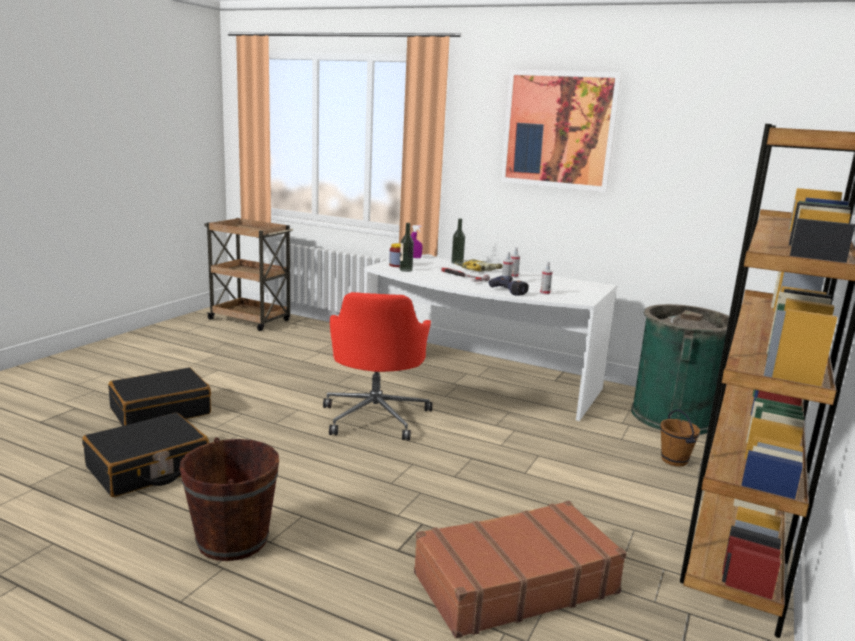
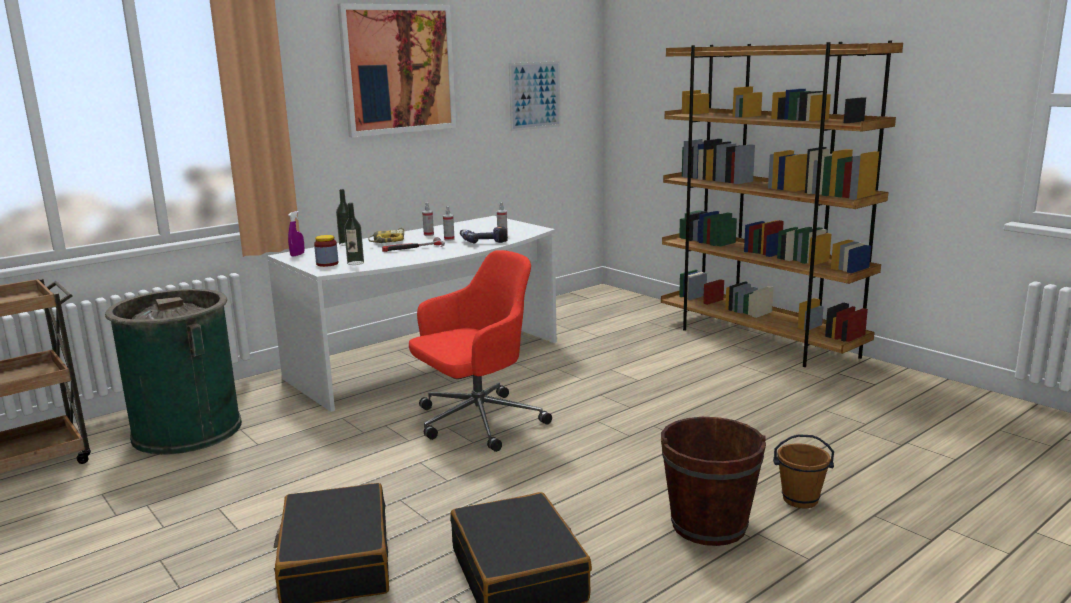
camera: 65 degrees left, 0 degrees up
(376, 416) = (477, 422): red office chair -> red office chair turned 60 degrees counterclockwise
(514, 583) = (798, 415): brown suitcase -> none
(673, 416) = (572, 312): green trash can -> green trash can (187, 430)
(674, 460) = (645, 329): brown bucket -> brown bucket (800, 499)
(723, 176) = (535, 95): none -> picture

